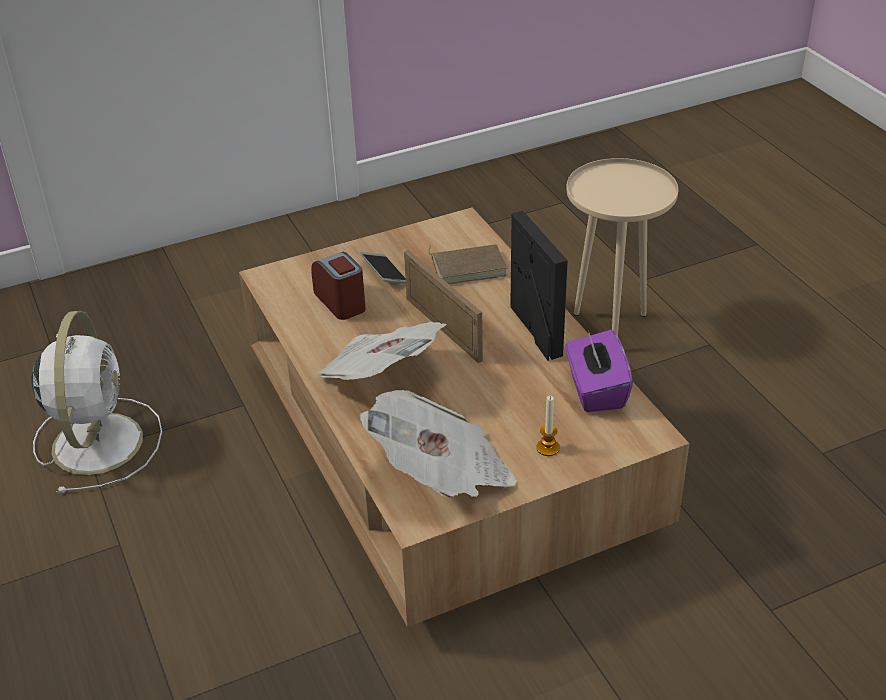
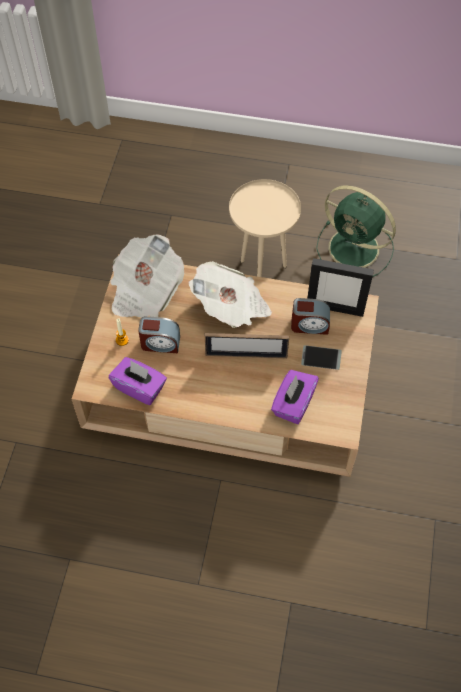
camera: 125 degrees right, 20 degrees up
(98, 440) = (356, 249): white fan -> green fan
(468, 266) = (293, 404): brown book -> purple tissue box
(510, 409) = (160, 343): none -> alarm clock
(534, 331) = (207, 394): picture frame -> picture frame (335, 307)
(611, 326) = (260, 541): beige side table -> beige side table (261, 274)

